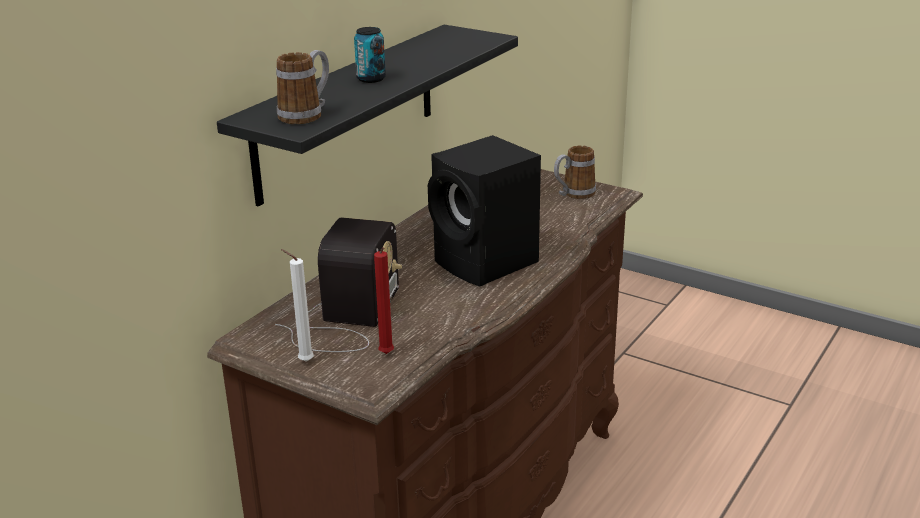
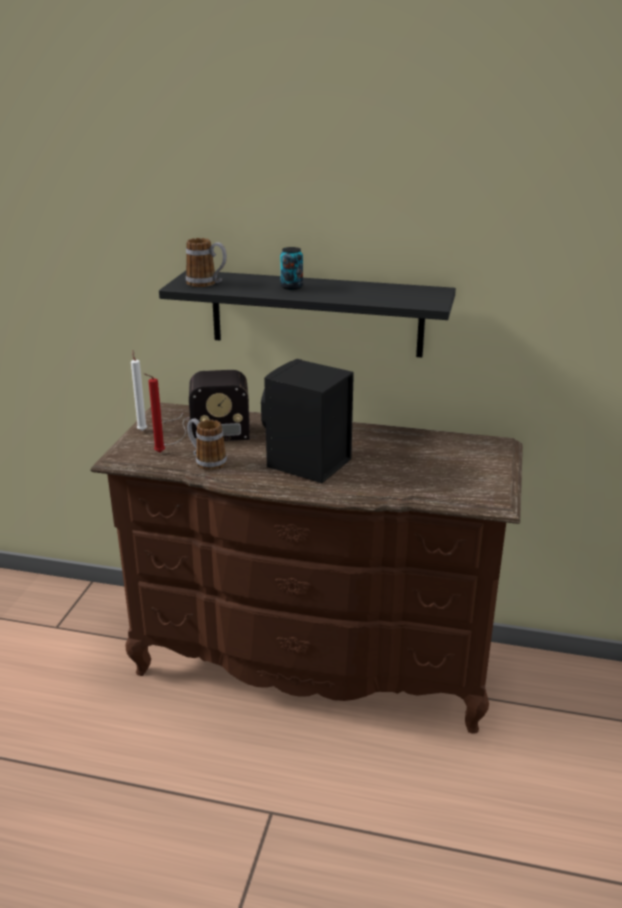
camera: 70 degrees right, 0 degrees up
(573, 194) = (468, 481): mug -> mug (206, 461)

